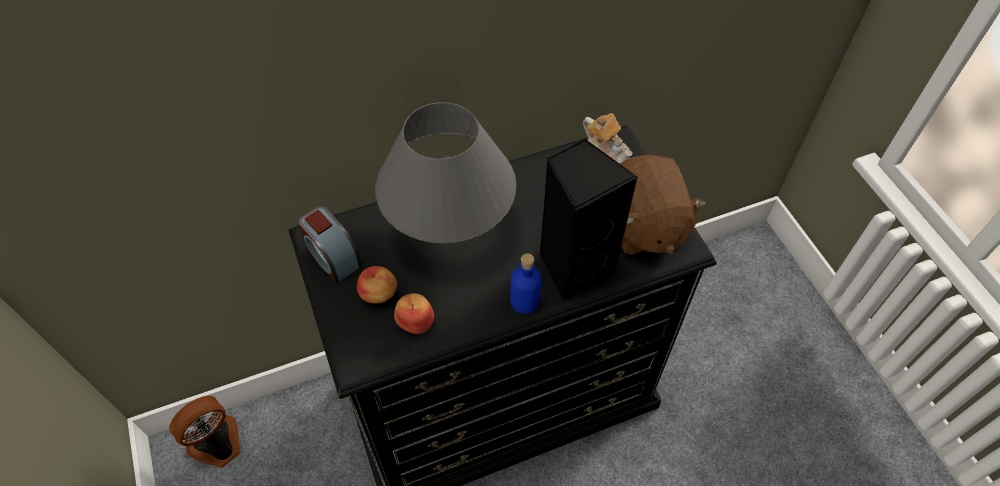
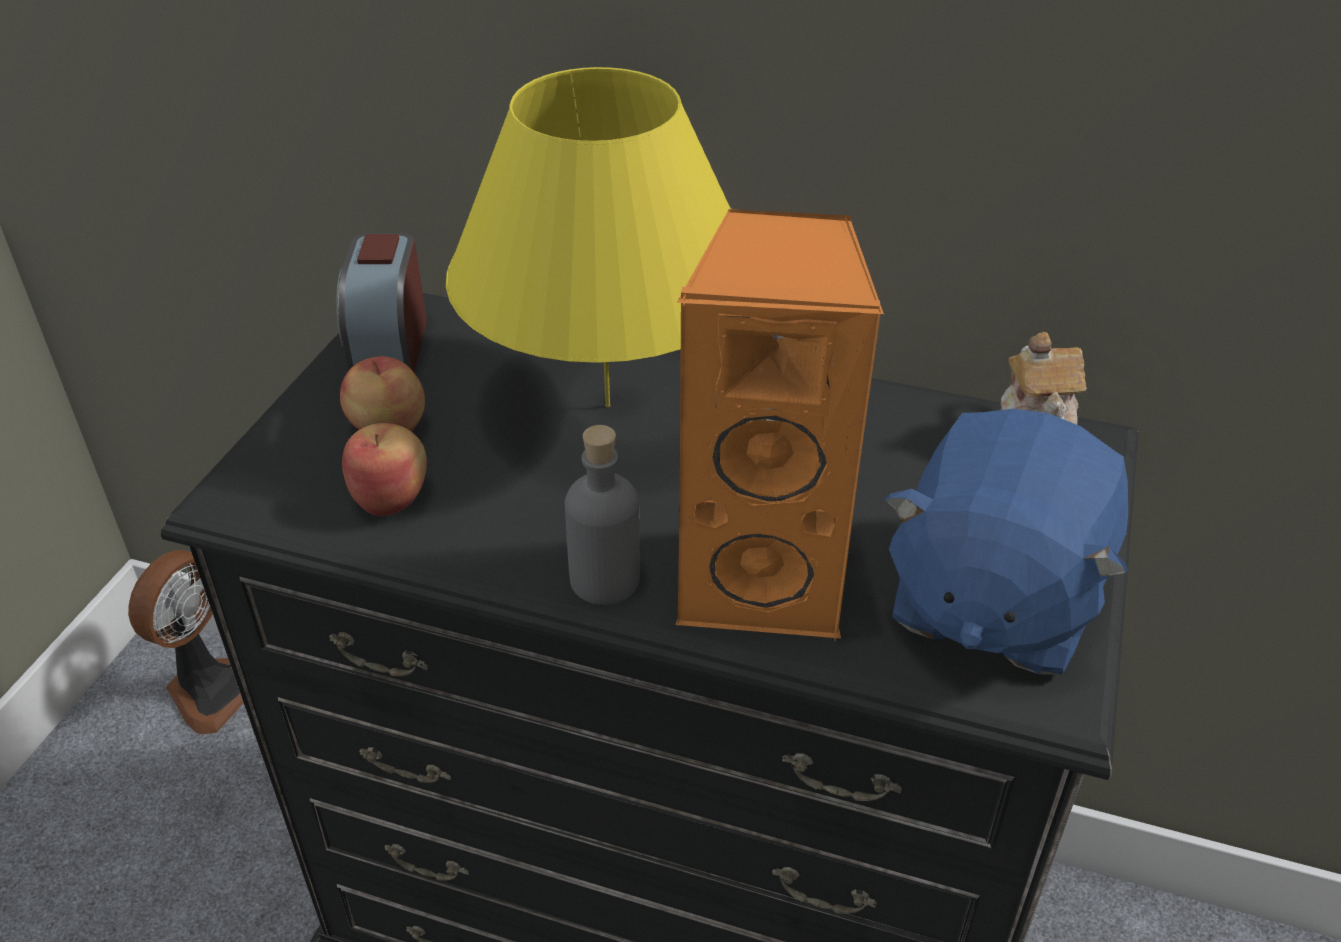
camera: 40 degrees right, 15 degrees down
(218, 445) = (212, 688): fan -> fan turned 120 degrees clockwise
(450, 229) = (607, 406): grey table lamp -> yellow table lamp
(524, 301) = (605, 580): blue bottle -> grey bottle
(574, 266) = (764, 582): black speaker -> orange speaker
(643, 225) = (991, 599): brown plush toy -> blue plush toy

